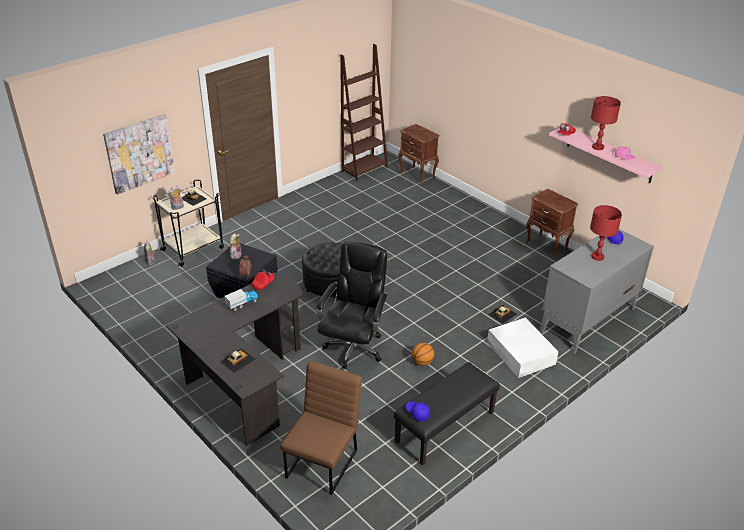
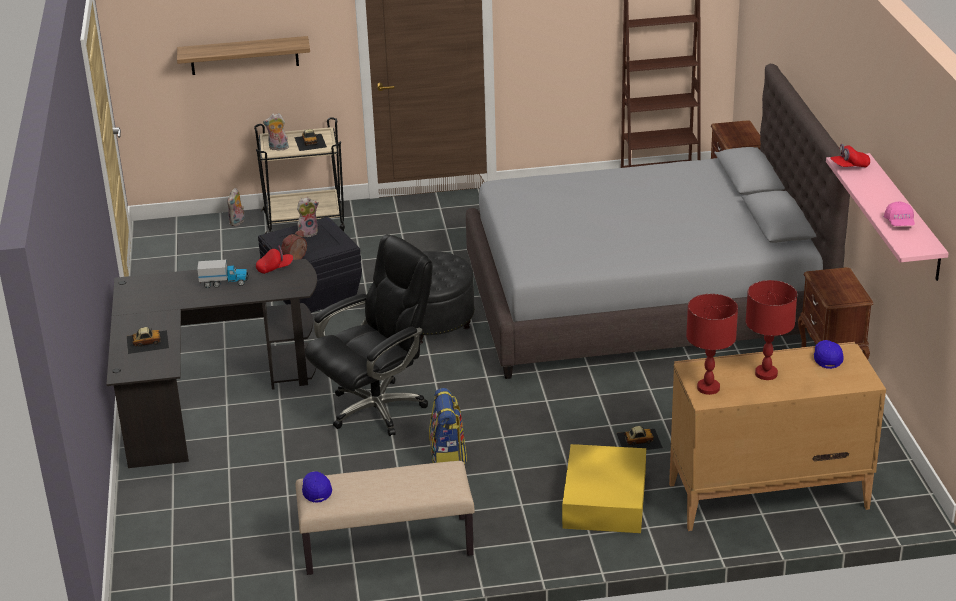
camera: 35 degrees right, 5 degrees down
(139, 153) = (244, 55): picture -> shelf
(323, 462) = (194, 521): brown chair -> none
(422, 362) = (448, 458): basketball -> backpack
(425, 236) = (644, 301): none -> grey bed
(445, 428) = (387, 546): black bench -> beige bench
(520, 352) = (605, 498): white storage box -> yellow storage box
(587, 320) = (767, 496): grey cabinet -> brown cabinet
(598, 147) = (877, 197): red table lamp -> red table lamp (708, 388)

